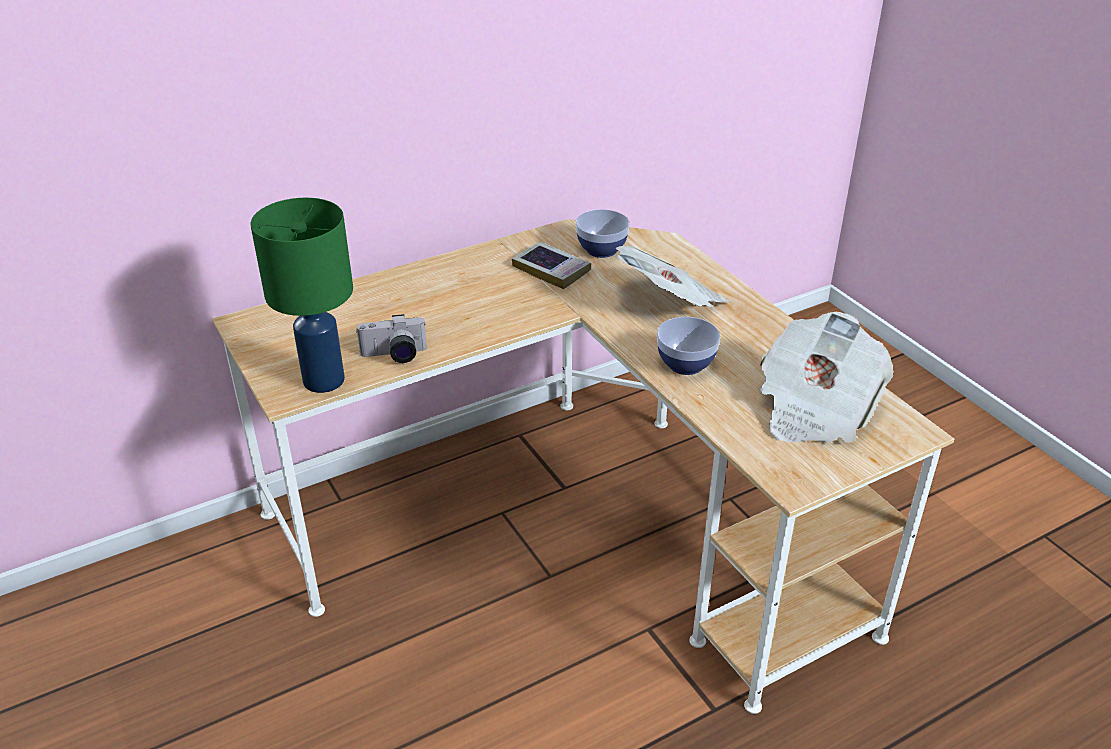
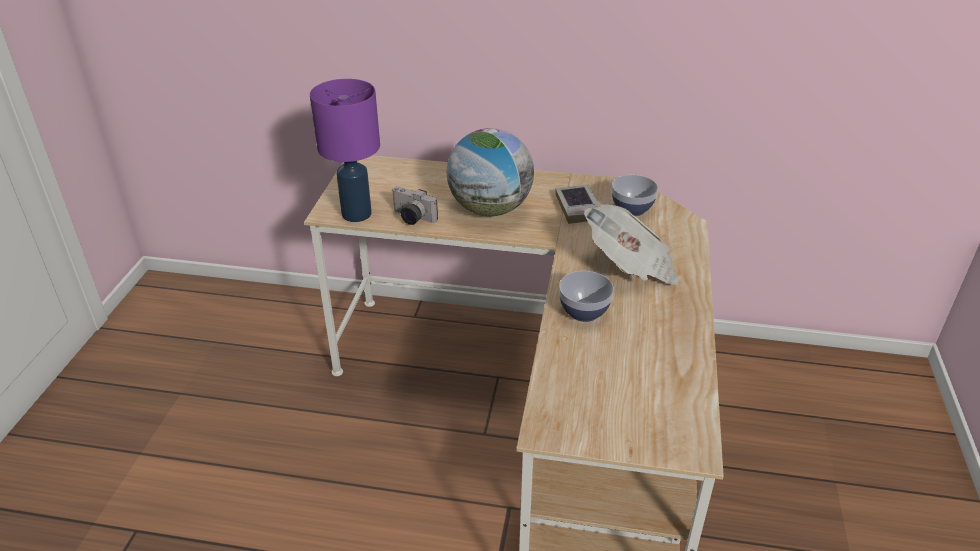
camera: 40 degrees right, 0 degrees up
(324, 381) = (356, 214): green table lamp -> purple table lamp
(467, 309) = (490, 209): none -> globe
(814, 408) = (637, 391): newspaper -> none

